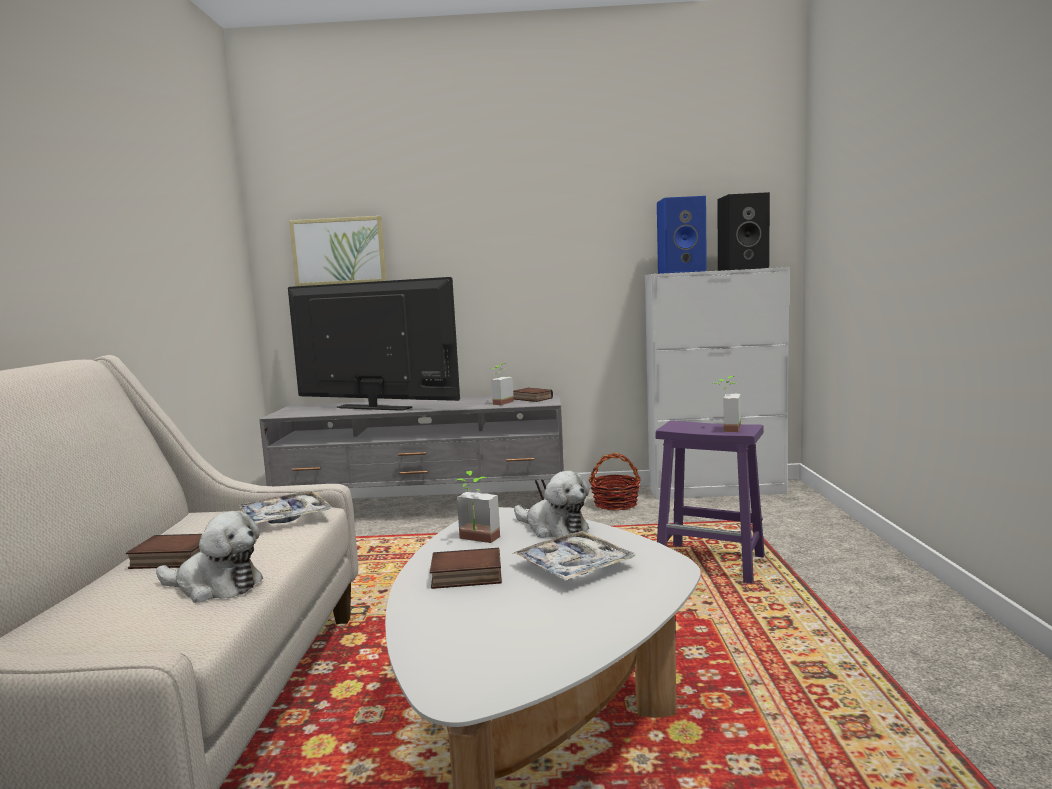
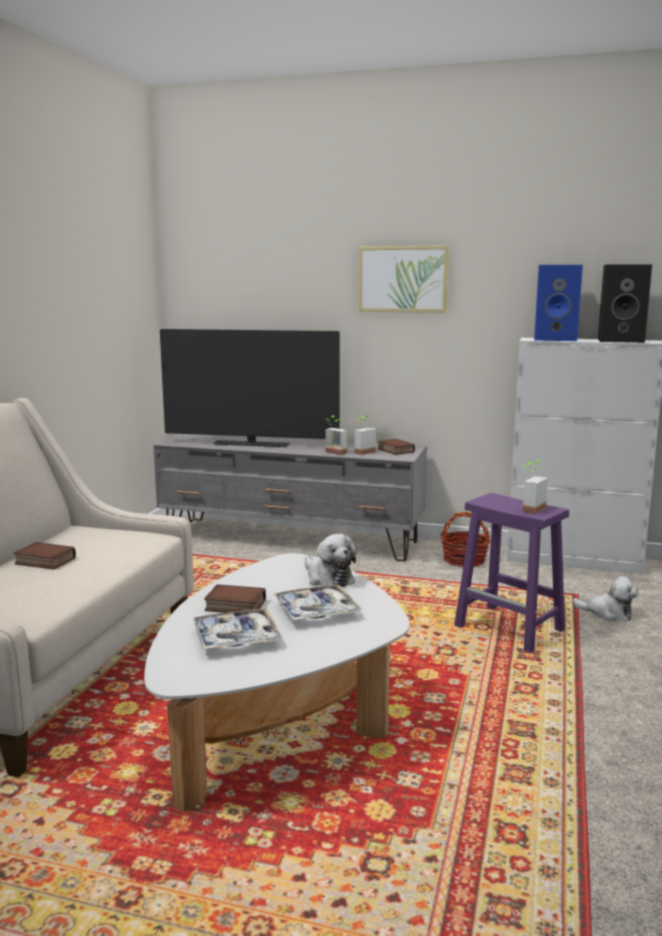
camera: 15 degrees right, 5 degrees up
(215, 586) = (61, 586): plush toy -> plush toy (607, 613)
(285, 517) = (132, 540): tray -> tray (236, 638)
(339, 251) = (236, 295): picture -> picture (403, 279)
(373, 408) = (251, 444): television -> television turned 150 degrees clockwise
(475, 540) = (262, 579): potted plant -> potted plant (333, 453)

